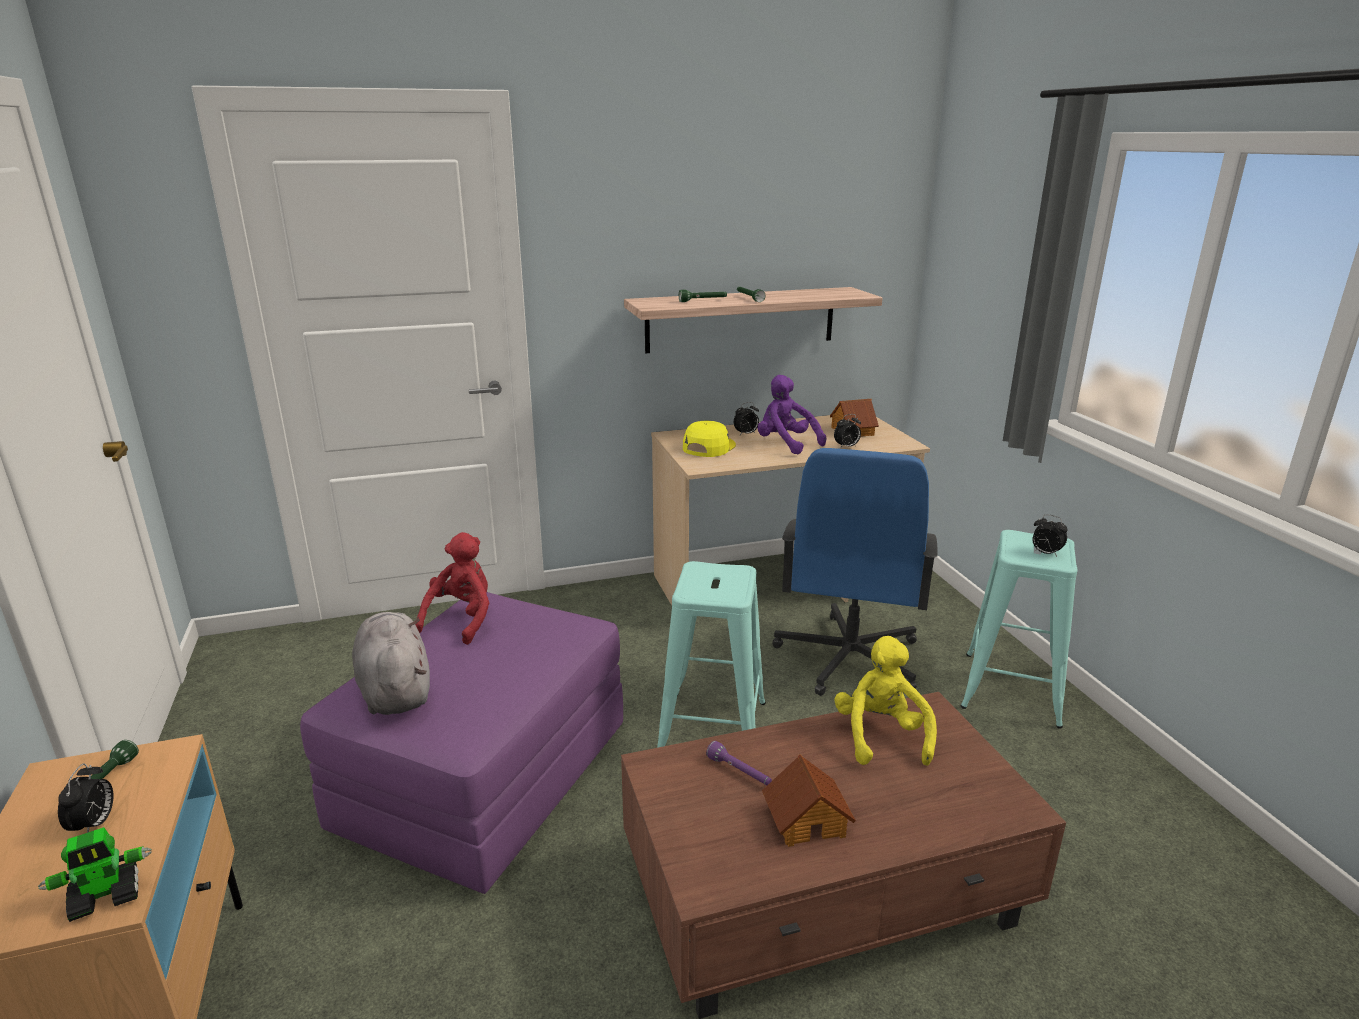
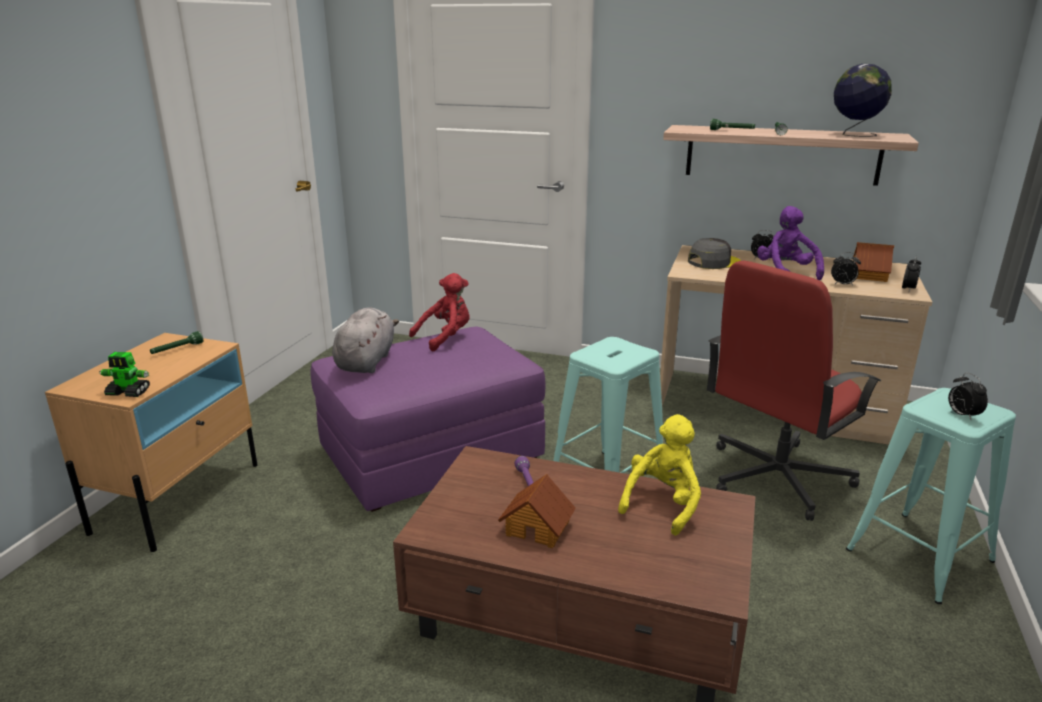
camera: 35 degrees right, 0 degrees up
(94, 824) = (157, 364): alarm clock -> alarm clock (908, 289)
(708, 447) = (713, 262): yellow cap -> grey cap
(816, 293) = (854, 135): none -> globe
(848, 658) = (775, 477): blue office chair -> red office chair

